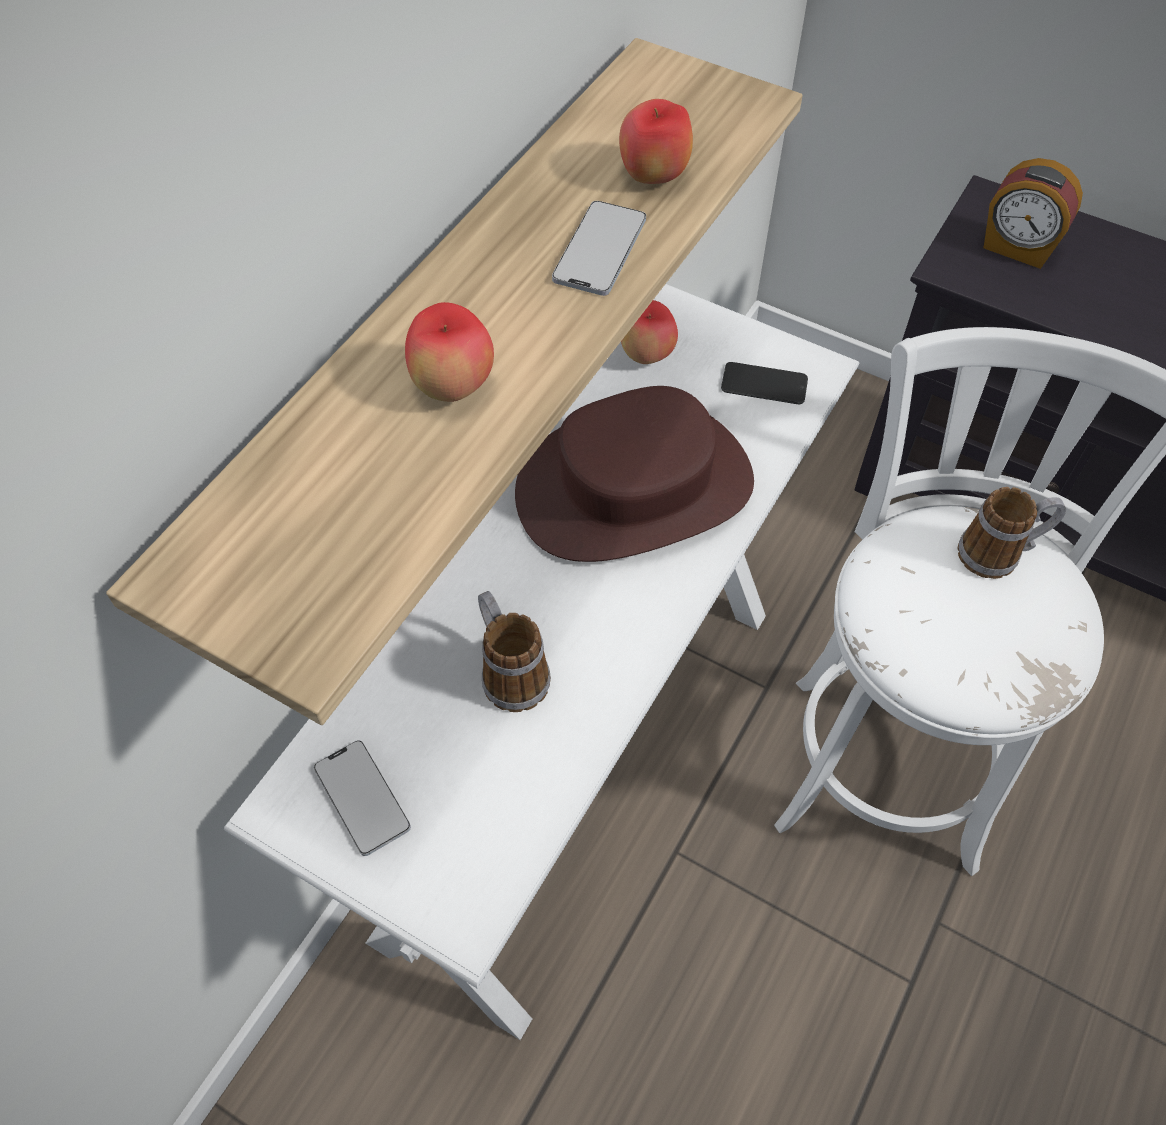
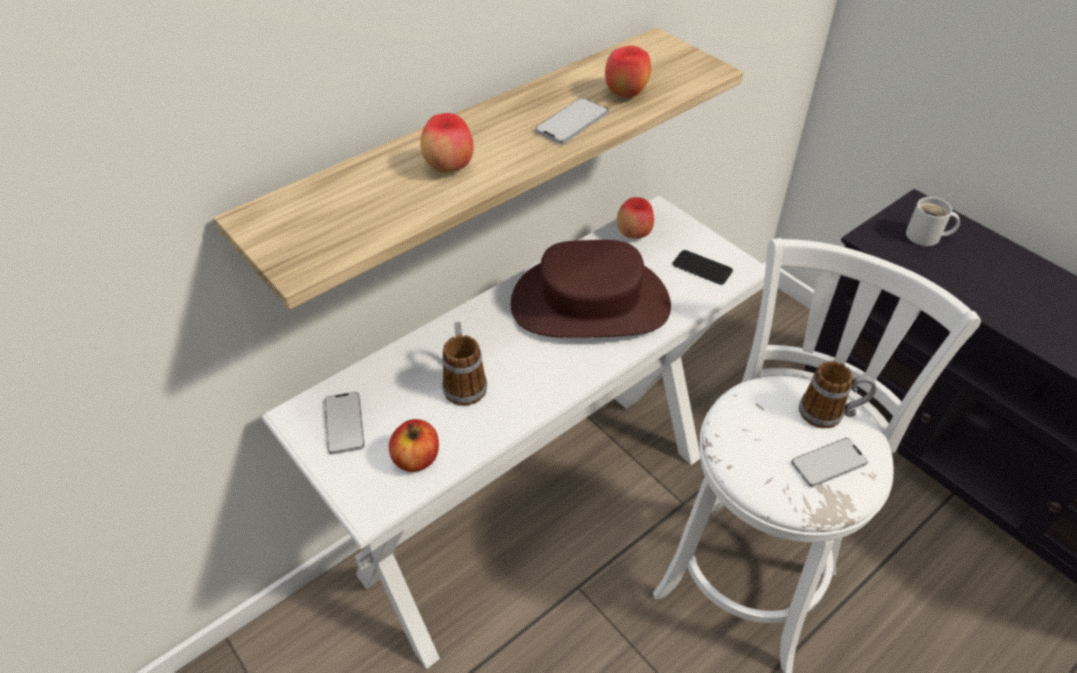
camera: 20 degrees right, 10 degrees down
(497, 818) = (416, 458): none -> apple
(1017, 248) = (926, 237): alarm clock -> white mug
(1026, 627) = (828, 463): none -> phone

